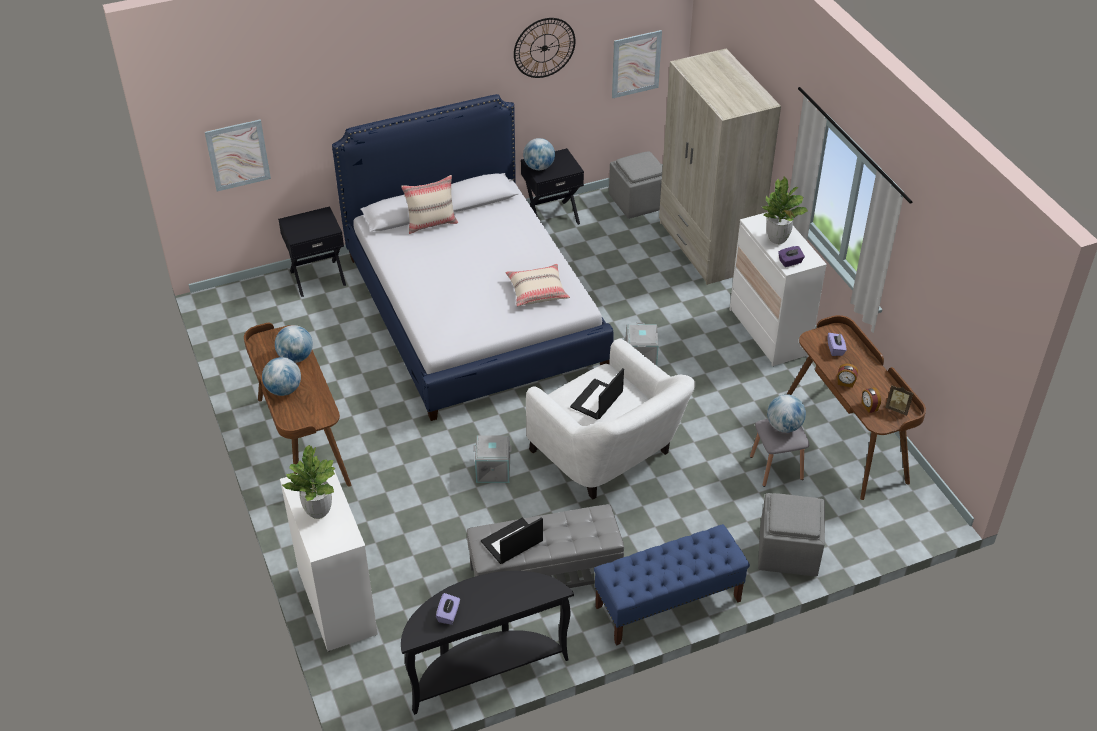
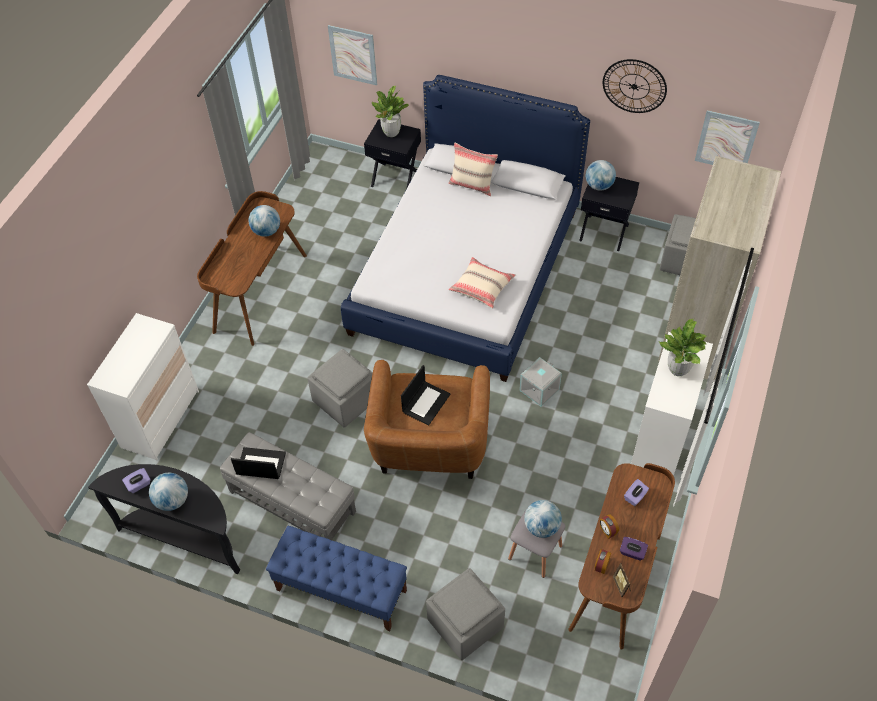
camera: 45 degrees right, 10 degrees up
(284, 390) = (234, 250): globe -> globe (172, 500)
(318, 511) = (129, 353): potted plant -> potted plant (391, 133)
(493, 469) = (346, 400): grey storage box -> grey ottoman
(597, 400) = (426, 402): laptop -> laptop turned 135 degrees clockwise
(609, 456) = (429, 449): white armchair -> brown armchair
(790, 262) = (663, 397): purple tissue box -> purple tissue box (632, 552)

